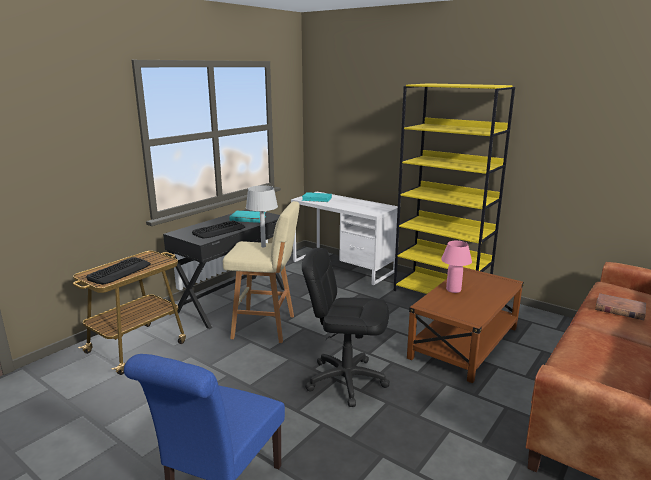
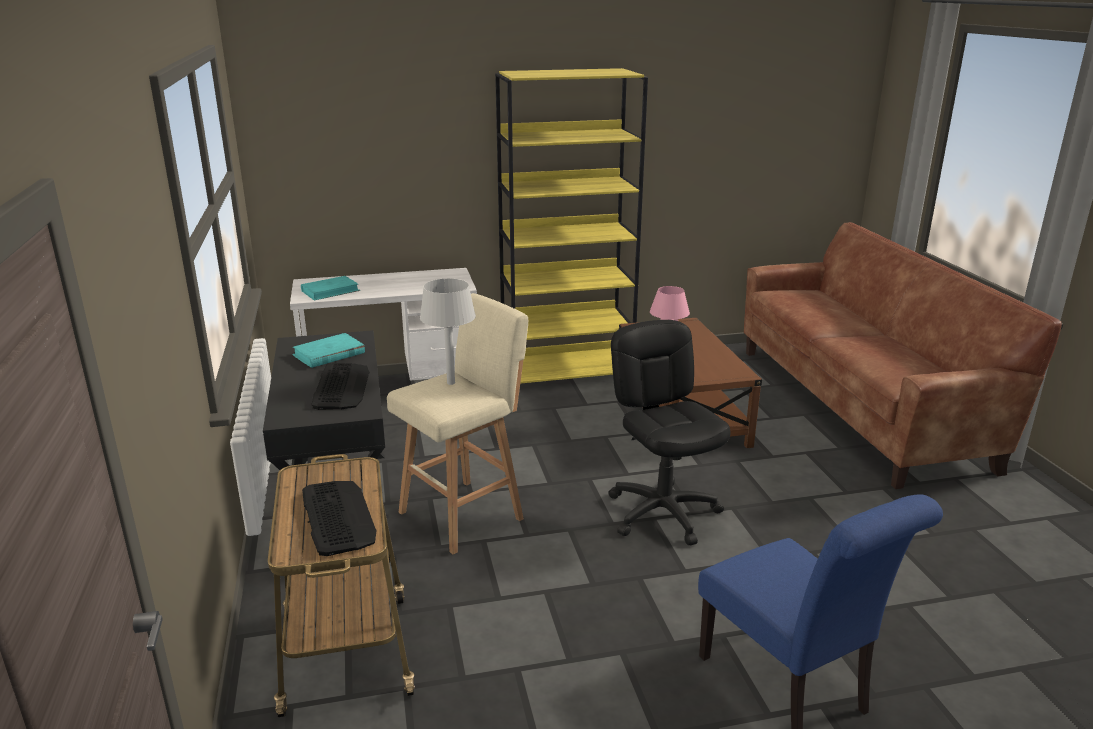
camera: 50 degrees left, 5 degrees up
(346, 380) = (663, 512): black office chair -> black office chair turned 105 degrees clockwise
(619, 309) = (822, 311): brown book -> none

